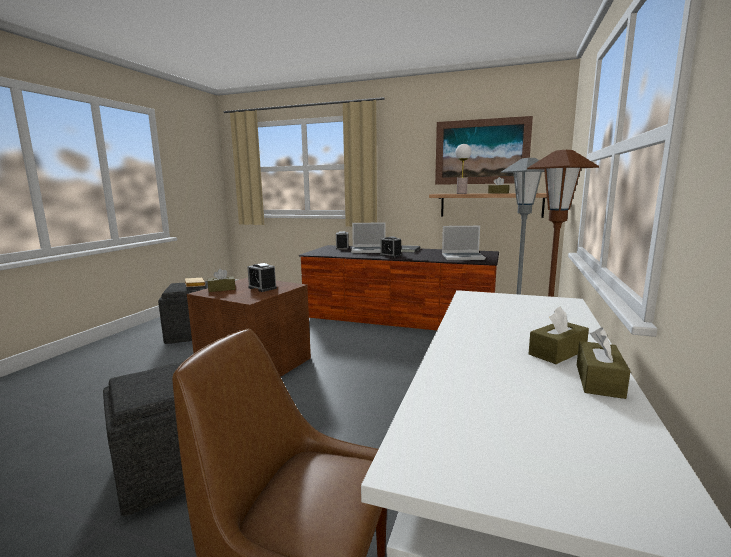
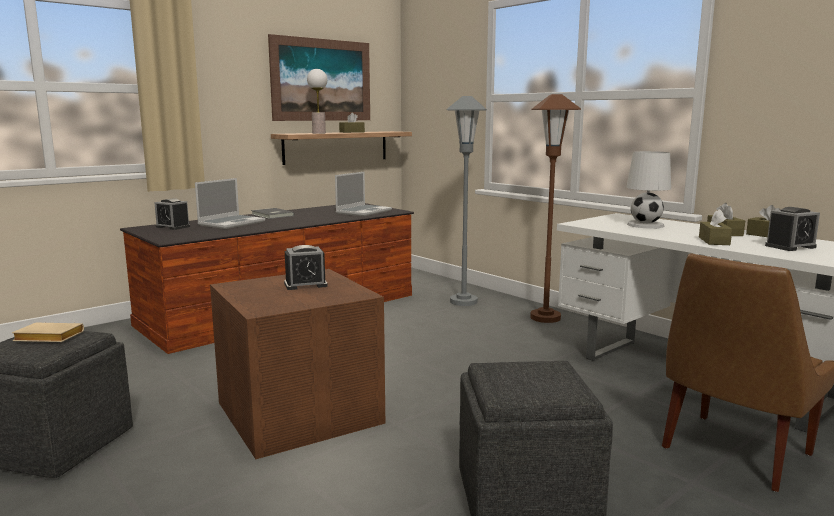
camera: 60 degrees left, 0 degrees up
(222, 289) = (264, 301): brown tissue box -> brown tissue box (714, 241)
(390, 255) = (287, 222): alarm clock -> alarm clock (790, 246)
(522, 315) = (645, 225): none -> white table lamp

